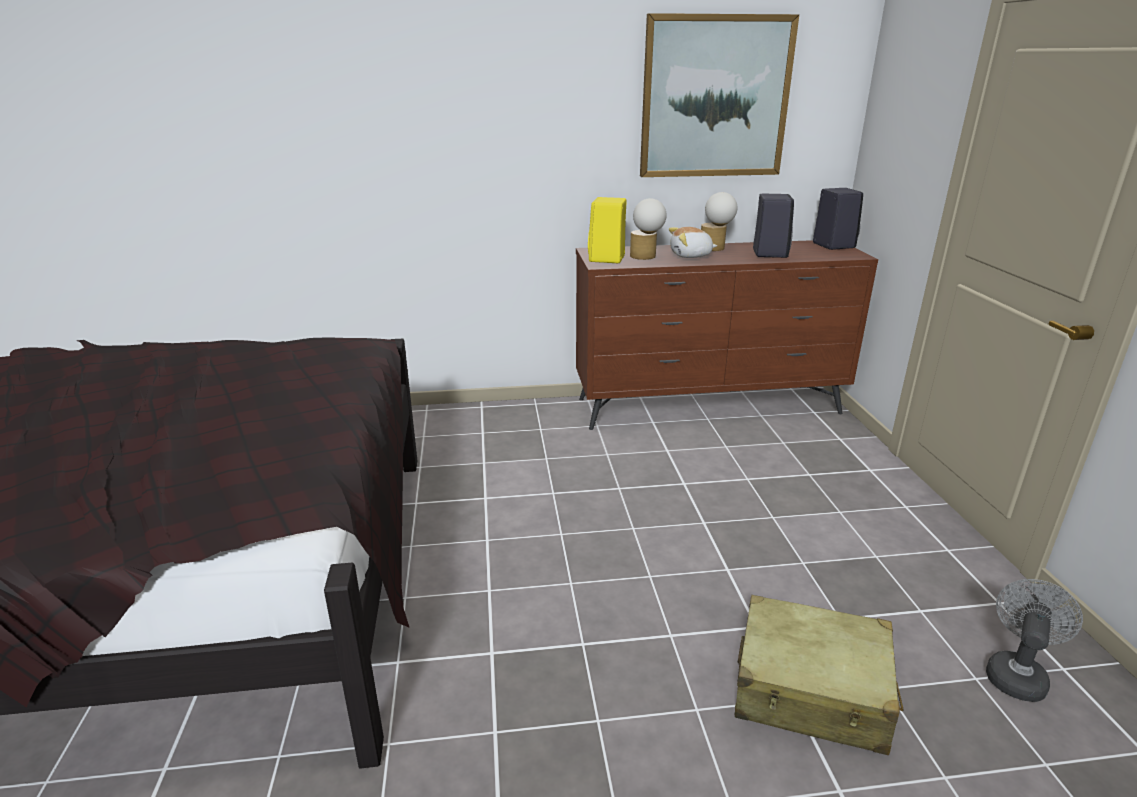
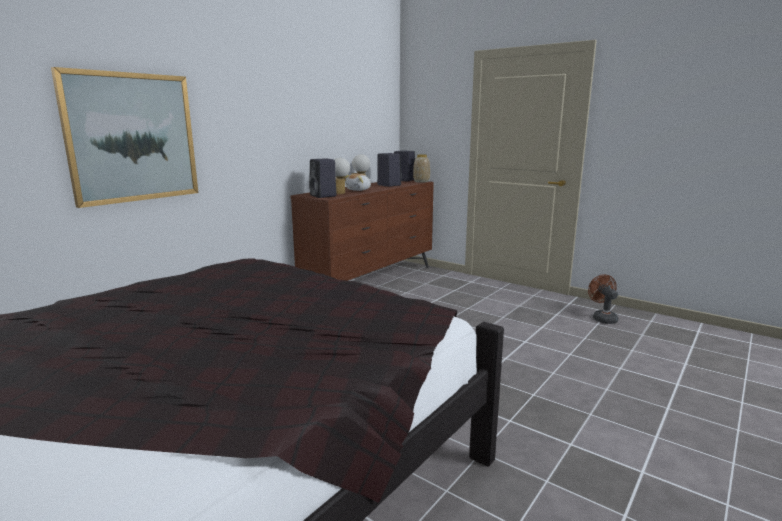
camera: 45 degrees left, 10 degrees down
(607, 259) = (323, 196): yellow speaker -> black speaker
(715, 98) = (345, 103): picture -> picture (132, 138)
(811, 690) = (570, 349): beige suitcase -> none
(854, 255) = (421, 181): none -> vase
(1016, 673) = (602, 318): grey fan -> brown fan

